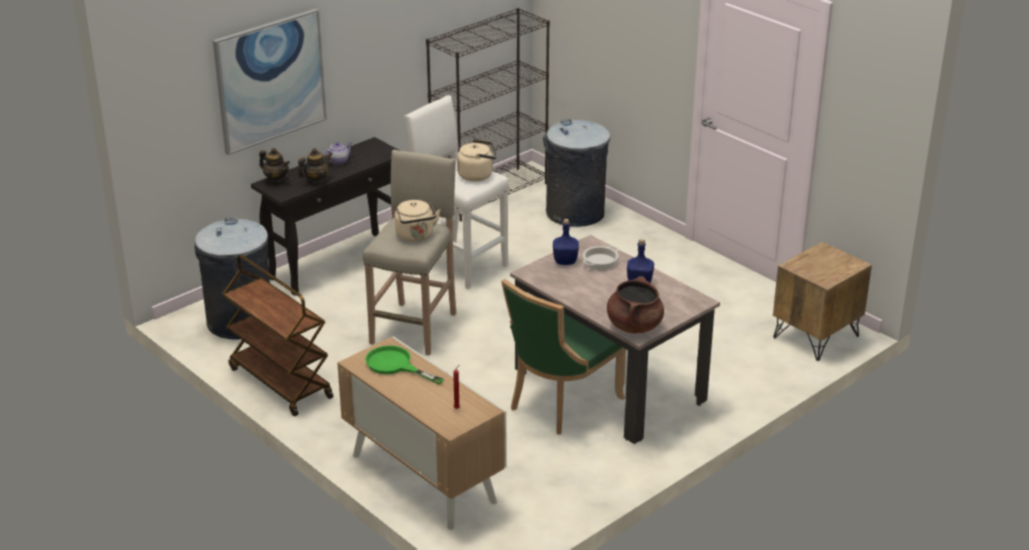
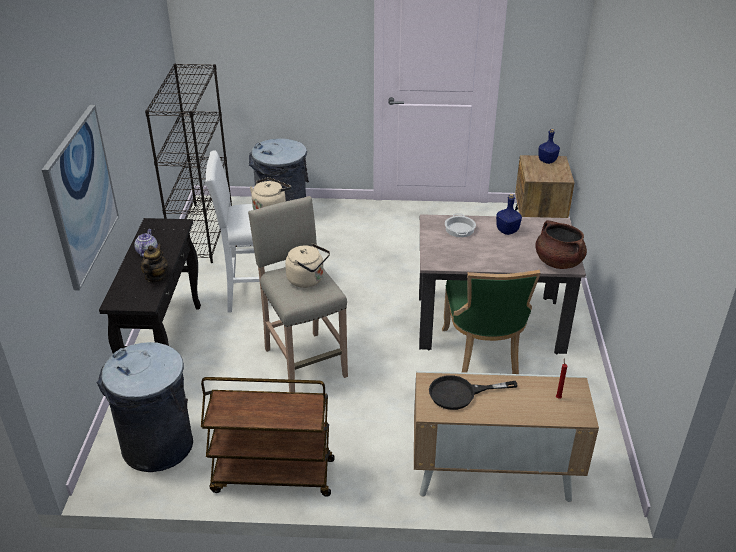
camera: 45 degrees left, 5 degrees up
(276, 180) = (119, 295): teapot -> none
(395, 365) = (460, 393): green frying pan -> black frying pan
(564, 261) = (439, 241): blue bottle -> blue bottle (547, 161)

